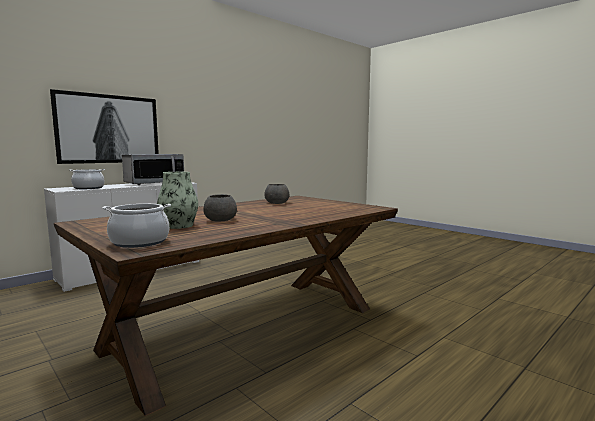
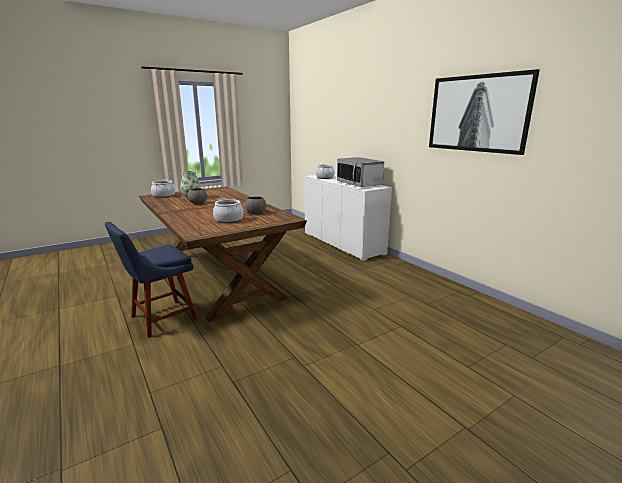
camera: 100 degrees right, 10 degrees up
(109, 129) = (358, 137): picture -> picture (478, 113)
(314, 206) = (228, 220): none -> cooking pot
(387, 336) = (160, 319): none -> blue chair

